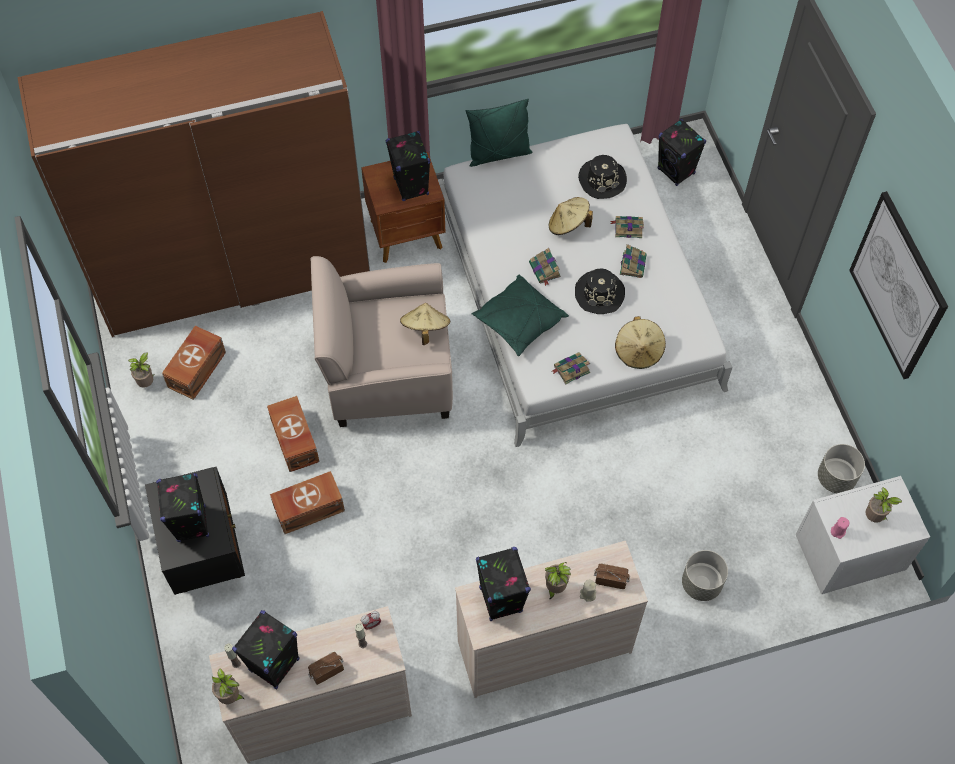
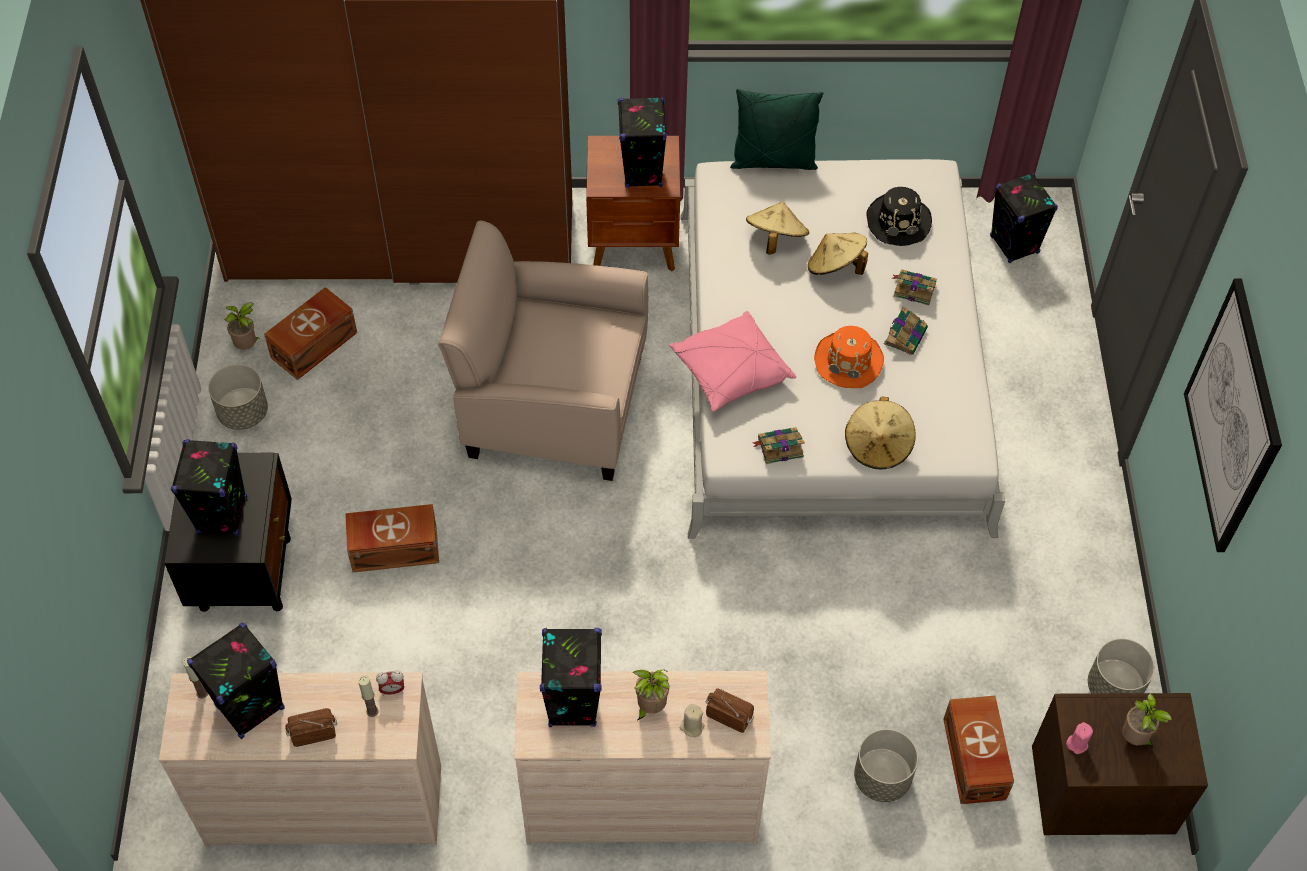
camera: 15 degrees right, 5 degrees down
(162, 435) = (243, 412): none -> grey planter
(231, 697) = (180, 732): potted plant -> none
(294, 442) = (404, 461): brown storage box -> brown storage box (973, 760)
(425, 329) = (605, 352): beige hat -> beige hat (775, 239)
(519, 322) = (730, 372): green pillow -> pink pillow
(545, 270) = (785, 316): book -> none
(599, 293) = (849, 361): black hat -> orange hat
(846, 555) = (1097, 793): white nightstand -> brown nightstand

